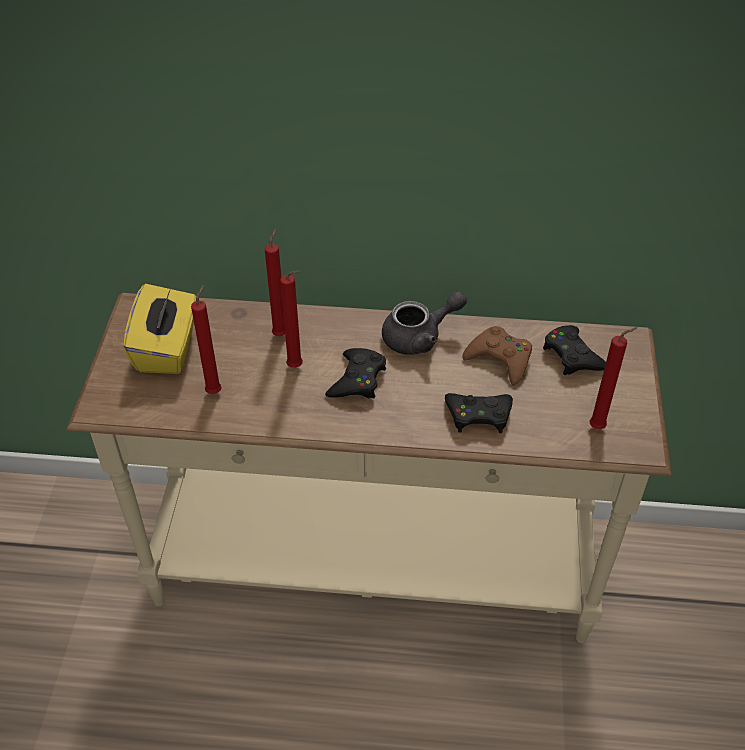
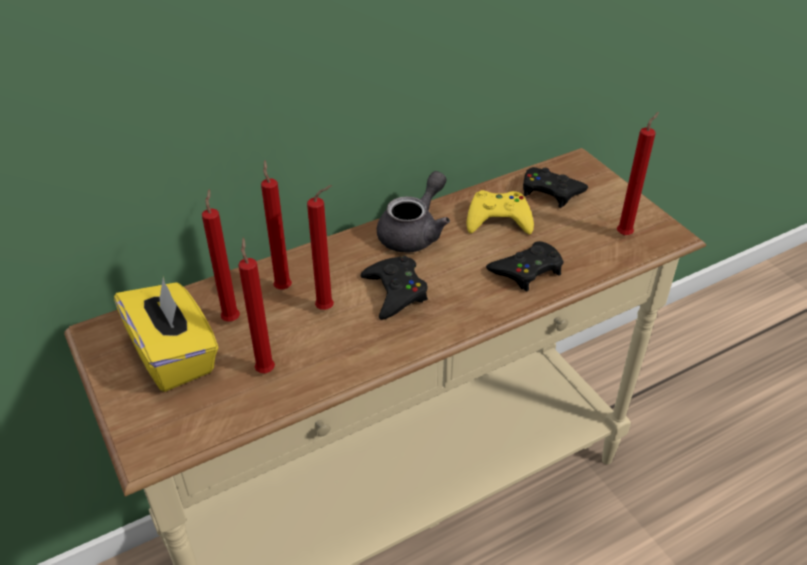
camera: 35 degrees left, 5 degrees down
(226, 340) = (231, 318): none -> red candle
(500, 359) = (498, 219): brown game controller -> yellow game controller

